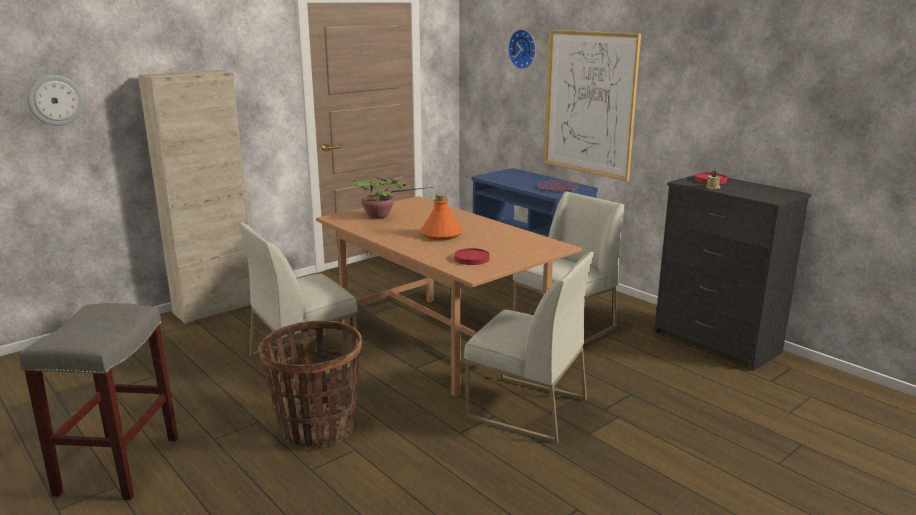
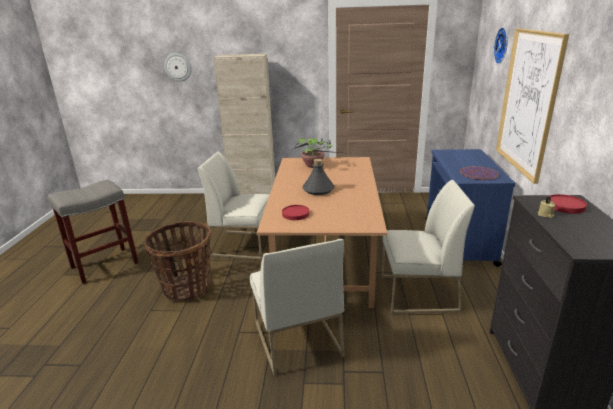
camera: 45 degrees right, 5 degrees up
(441, 235) = (318, 190): orange bottle -> grey bottle

